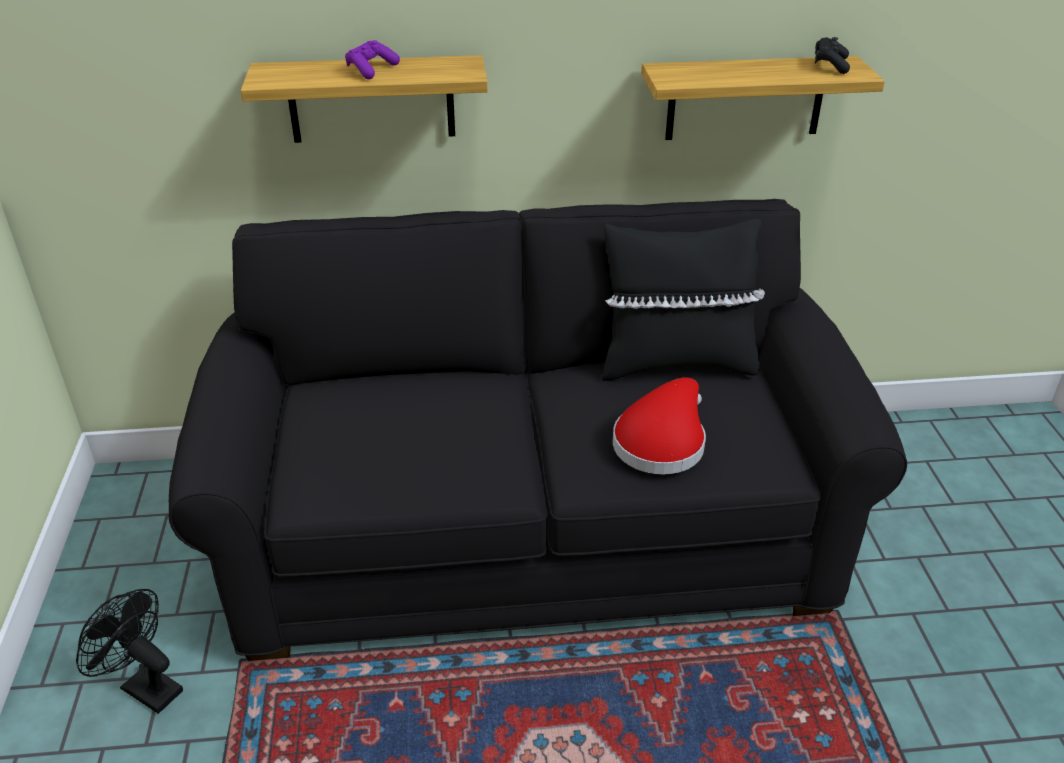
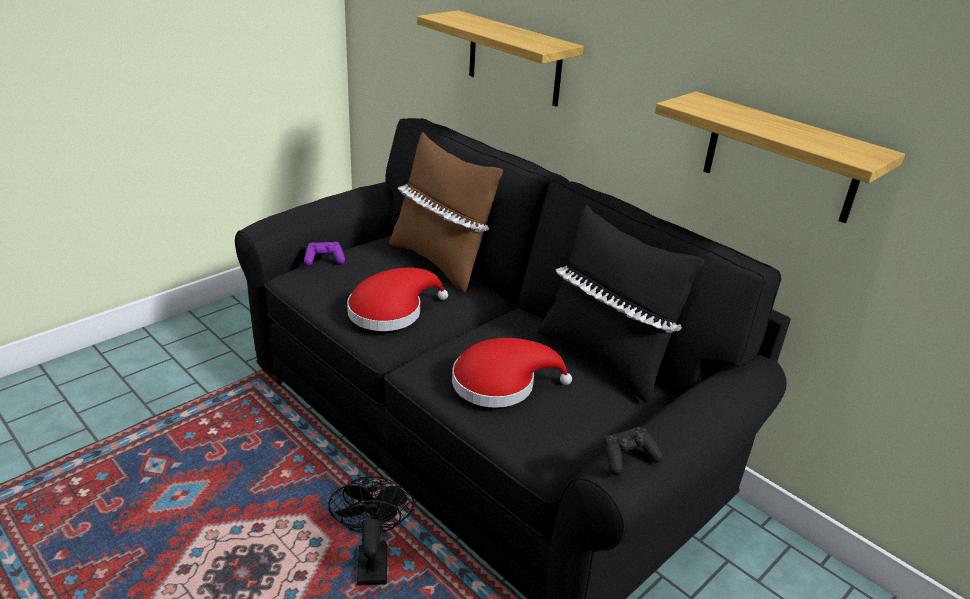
camera: 50 degrees right, 5 degrees down
(144, 686) = (220, 348): black fan -> black fan (371, 559)
(371, 70) = (500, 30): purple game controller -> purple game controller (324, 260)
(407, 379) = (440, 262): none -> brown pillow
(468, 456) = (390, 311): none -> red hat
(830, 65) = (851, 146): black game controller -> black game controller (628, 458)

